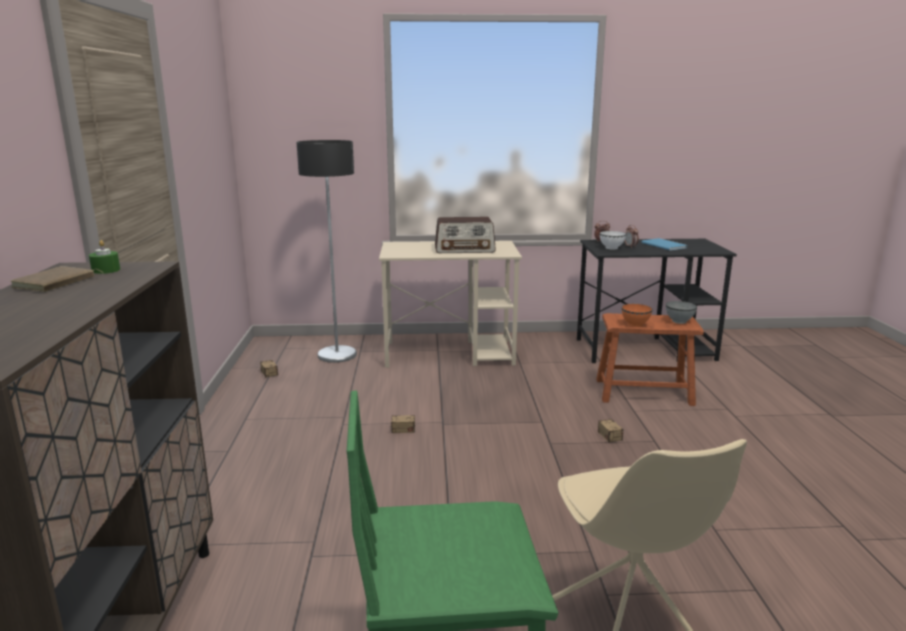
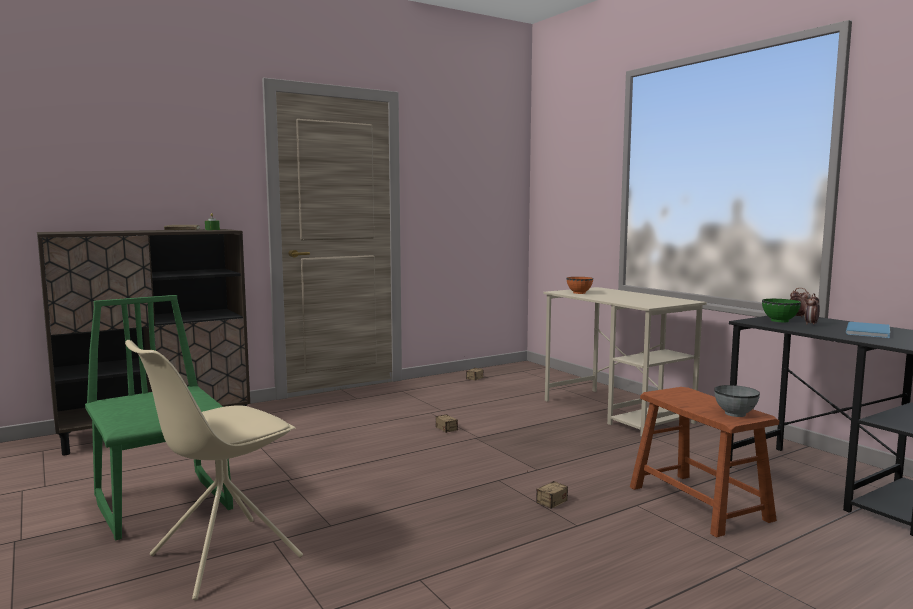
camera: 60 degrees right, 10 degrees down
(337, 355) = (539, 384): floor lamp -> none
(465, 249) = (628, 298): radio -> none
(612, 248) = (780, 321): white bowl -> green bowl
(635, 324) = (675, 399): orange bowl -> orange bowl (579, 293)

